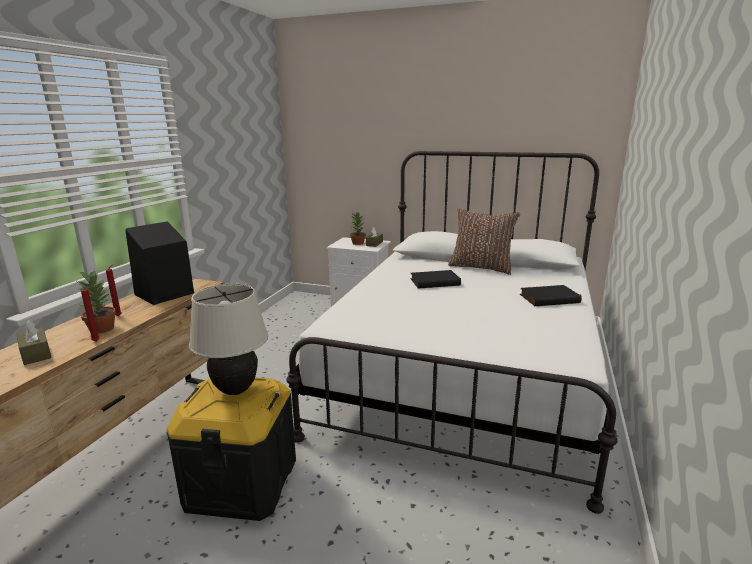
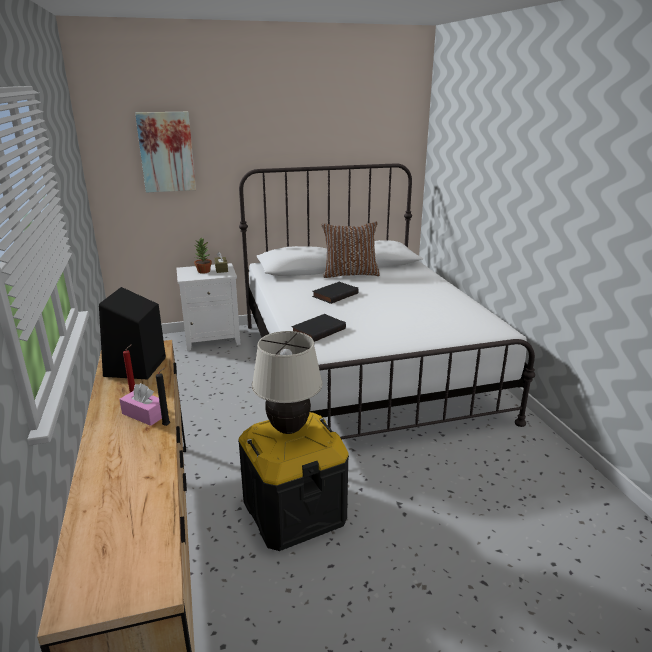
camera: 35 degrees left, 5 degrees up
(36, 353) = (128, 455): brown tissue box -> none
(97, 341) = (167, 425): red candle -> black candle
(102, 328) = (144, 414): potted plant -> pink tissue box
(344, 132) = (166, 152): none -> picture
(549, 298) = (429, 289): black book -> black book (318, 330)

